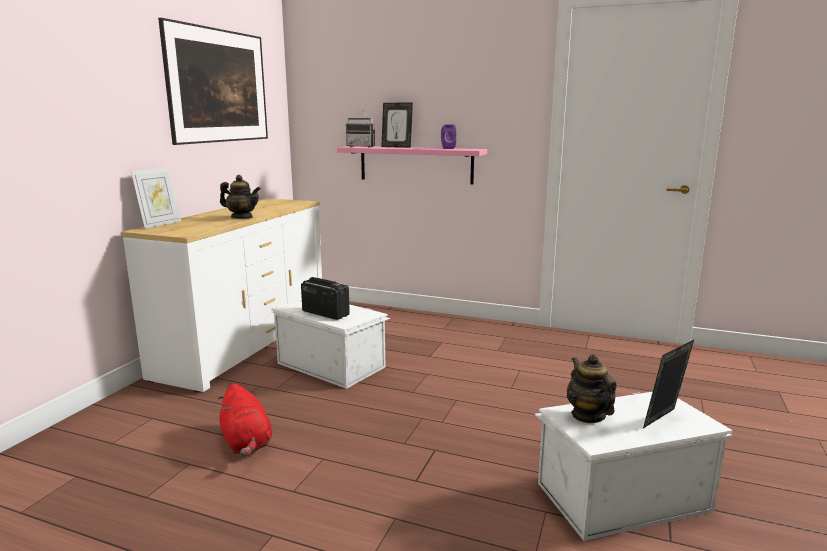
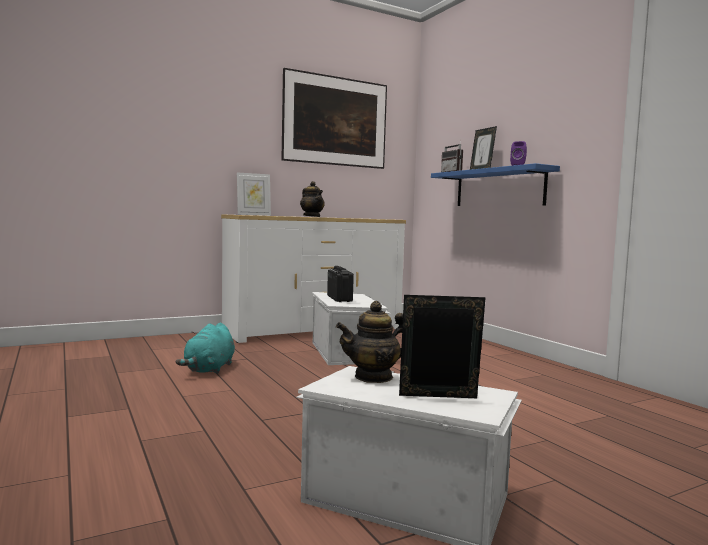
camera: 40 degrees right, 10 degrees down
(246, 443) = (209, 369): red plush toy -> turquoise plush toy
(415, 164) = (498, 188): pink shelf -> blue shelf
(588, 415) = (374, 377): teapot -> teapot turned 135 degrees counterclockwise

